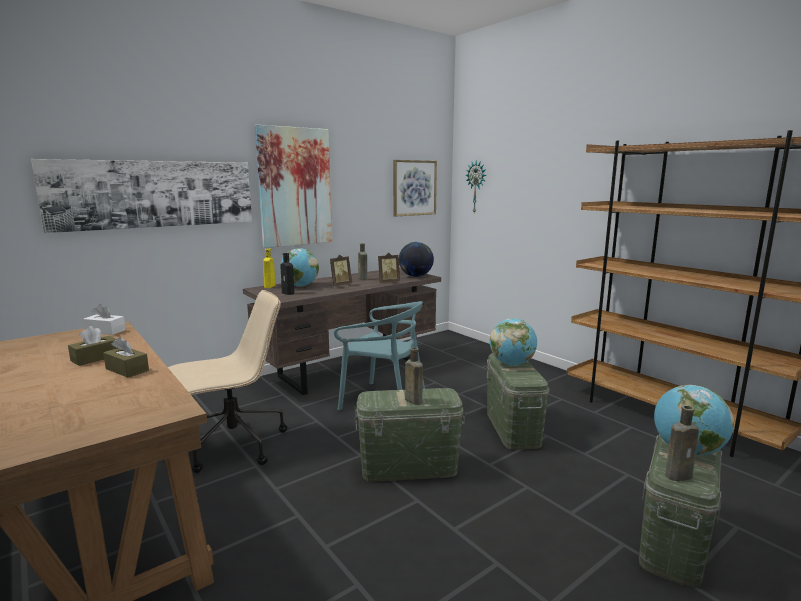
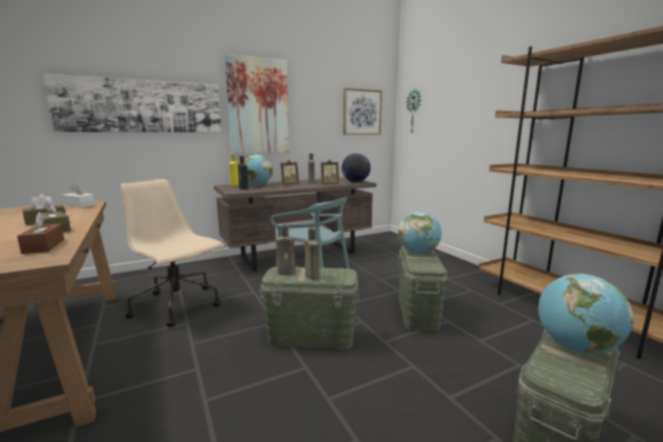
camera: 10 degrees right, 0 degrees up
(147, 393) = (44, 246): none -> brown tissue box
(232, 446) = (178, 306): beige office chair -> beige office chair turned 120 degrees counterclockwise
(680, 475) = (560, 373): brown bottle -> brown bottle (287, 272)

